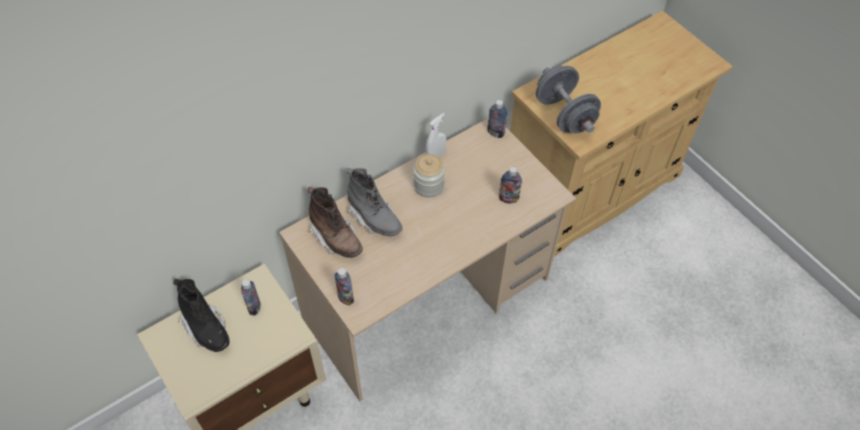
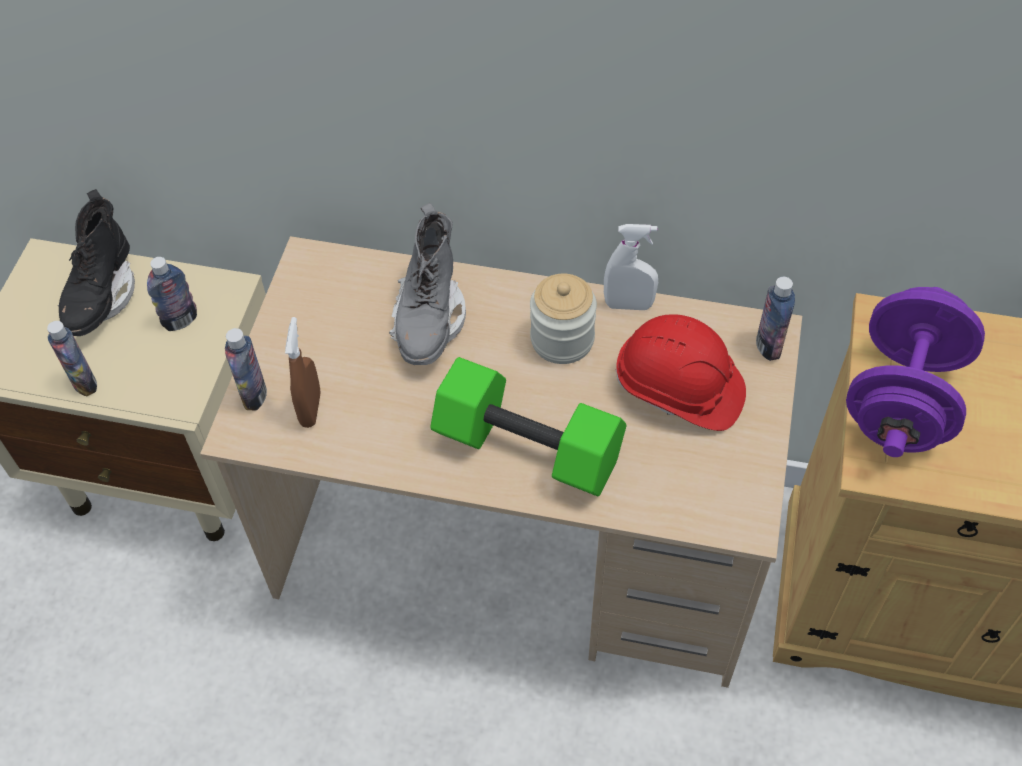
camera: 50 degrees right, 0 degrees up
(335, 237) = (346, 304): brown boot -> none
(373, 284) = (310, 409): none -> brown spray bottle
(463, 229) = (531, 446): none -> green dumbbell
(486, 170) = (679, 389): none -> red hard hat
(508, 199) = (658, 461): bottle -> bottle (84, 383)
(564, 115) = (902, 400): grey dumbbell -> purple dumbbell

